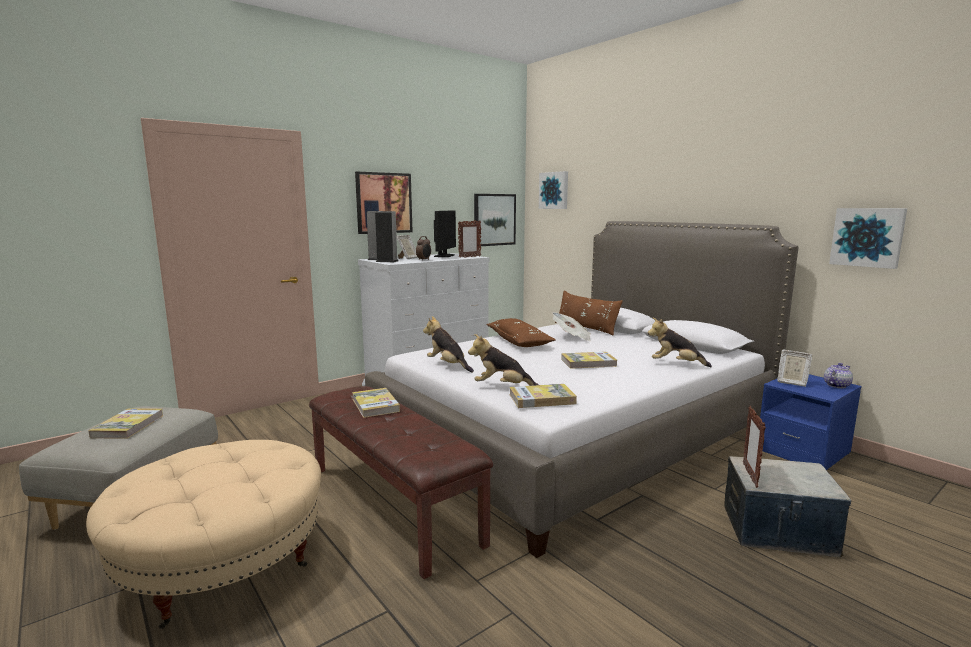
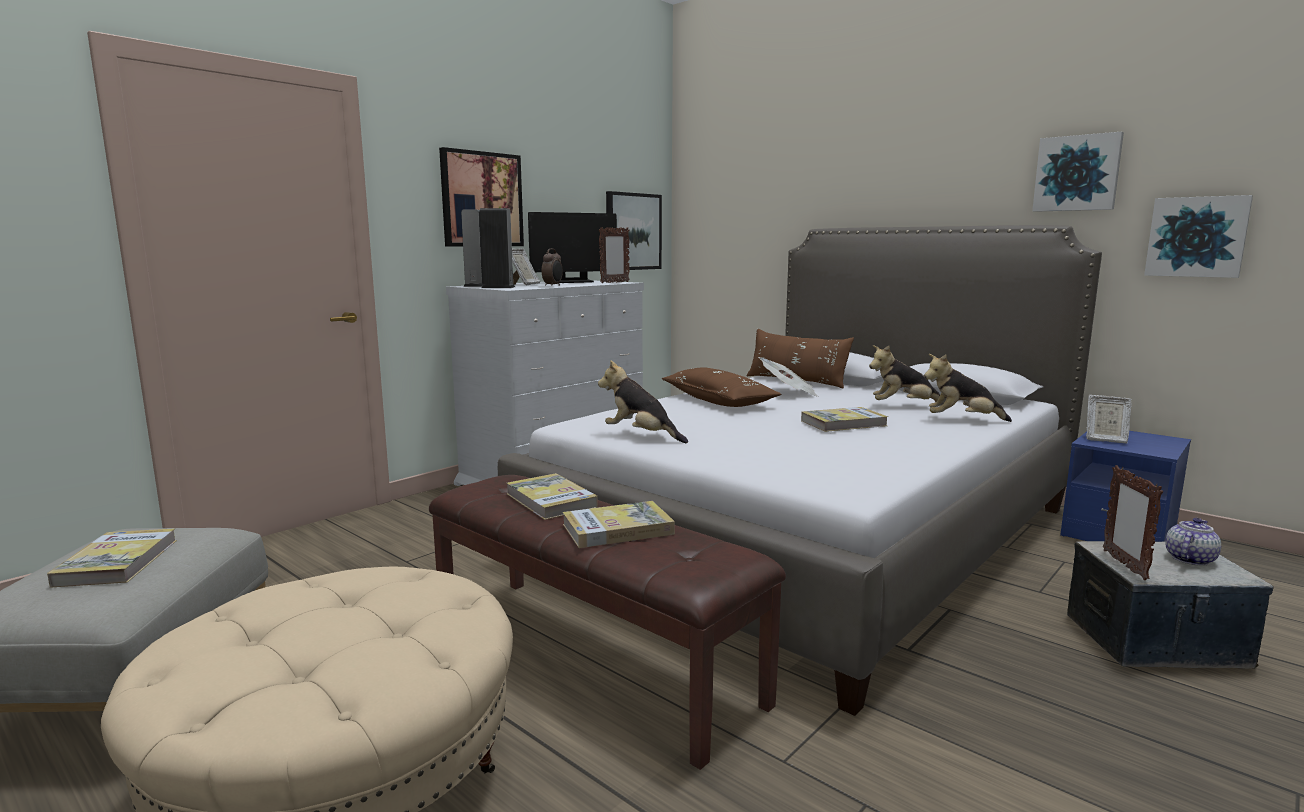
camera: 10 degrees left, 0 degrees up
(444, 256) = (573, 282): monitor -> monitor turned 60 degrees clockwise
(502, 387) = (749, 460): plush toy -> plush toy (903, 406)
(542, 399) = (823, 473): book -> book (617, 529)
(554, 190) = (720, 189): picture -> picture (1077, 173)
(836, 385) = (1161, 440): teapot -> teapot (1189, 559)

